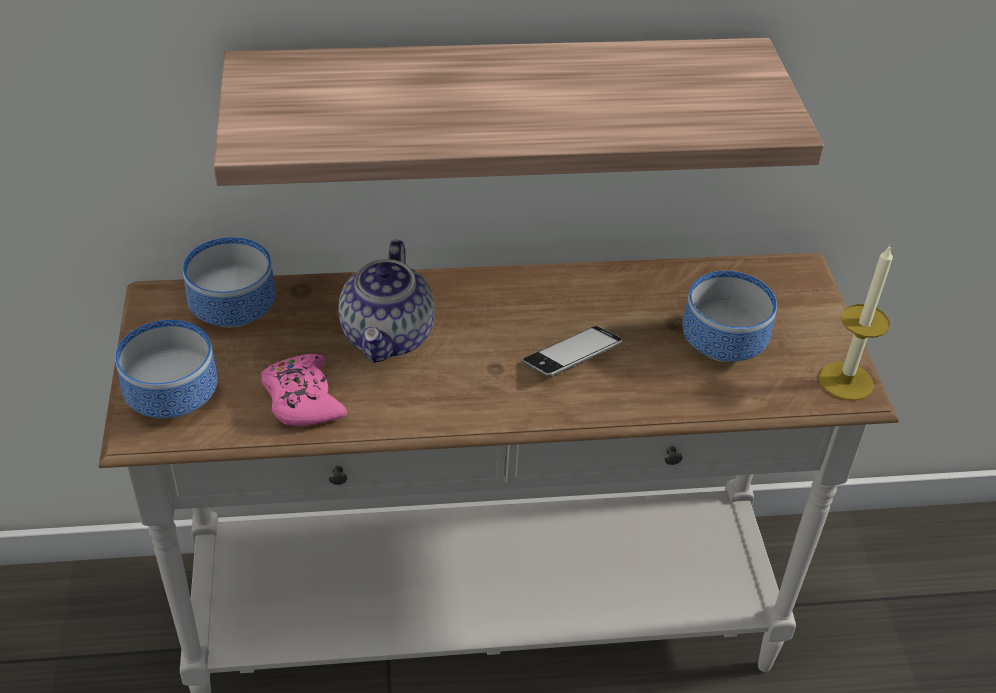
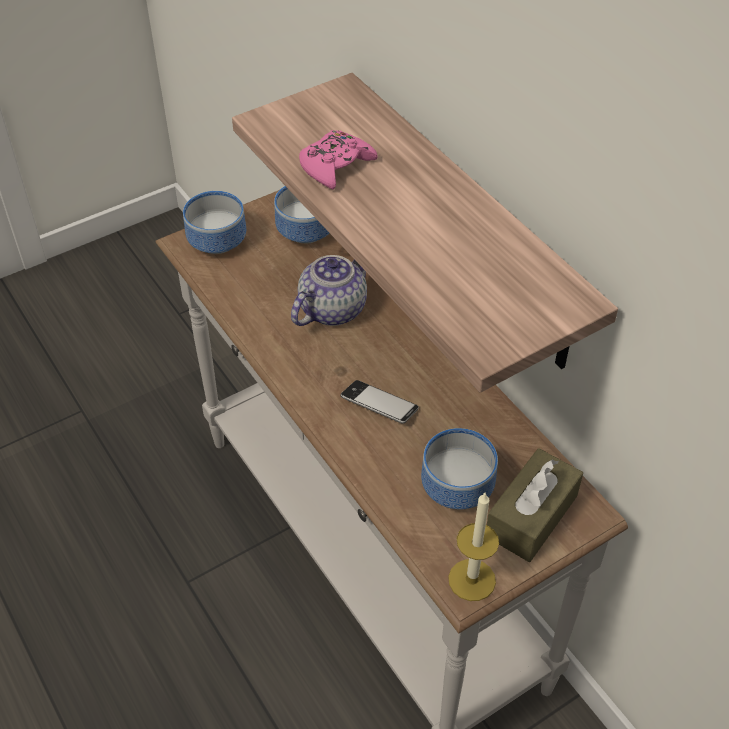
camera: 65 degrees right, 5 degrees up
(302, 399) = (251, 294): pink game controller -> pink game controller (335, 166)
(389, 337) = (332, 308): teapot -> teapot turned 150 degrees clockwise
(786, 308) = (531, 516): none -> brown tissue box

